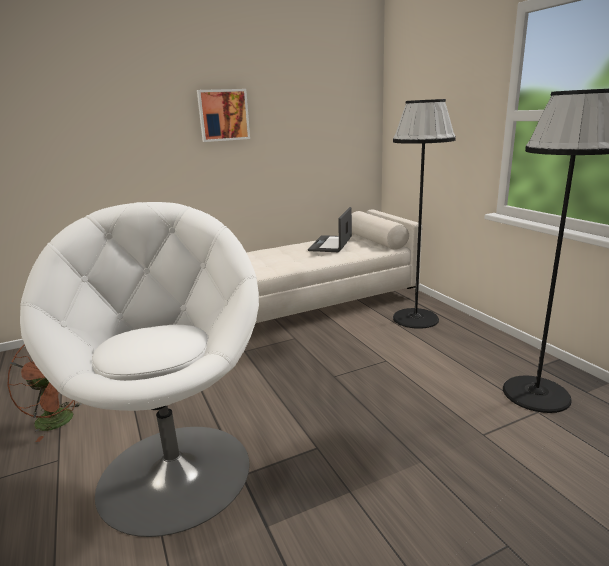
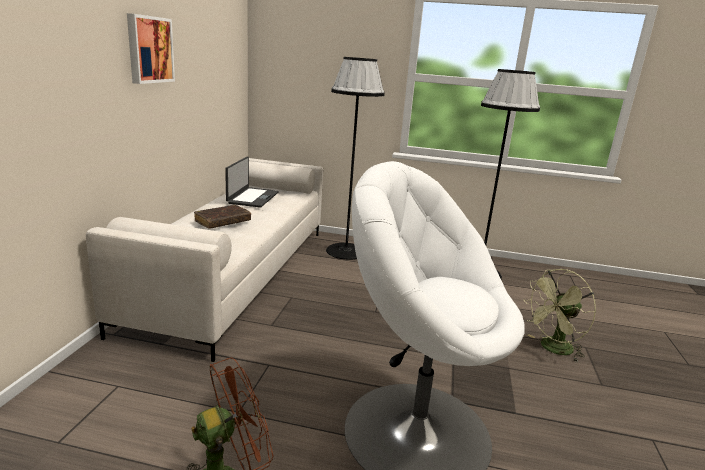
camera: 55 degrees left, 0 degrees up
(265, 258) = (223, 222): none -> brown book
(331, 244) = (252, 197): laptop -> laptop turned 135 degrees counterclockwise
(448, 513) = (552, 349): none -> green fan

